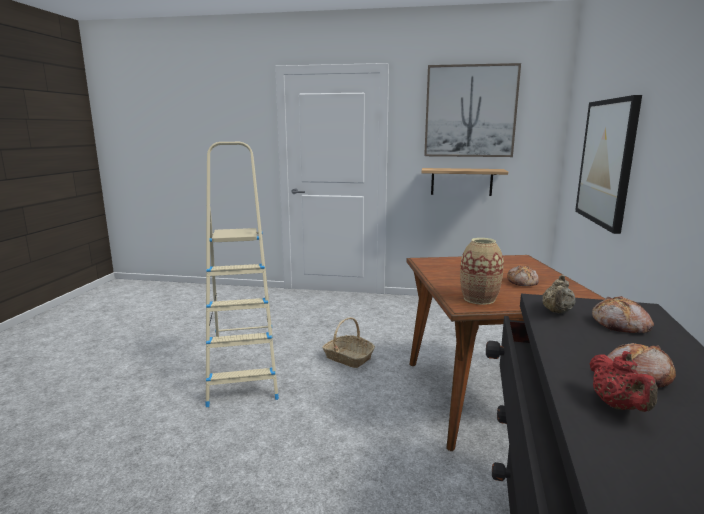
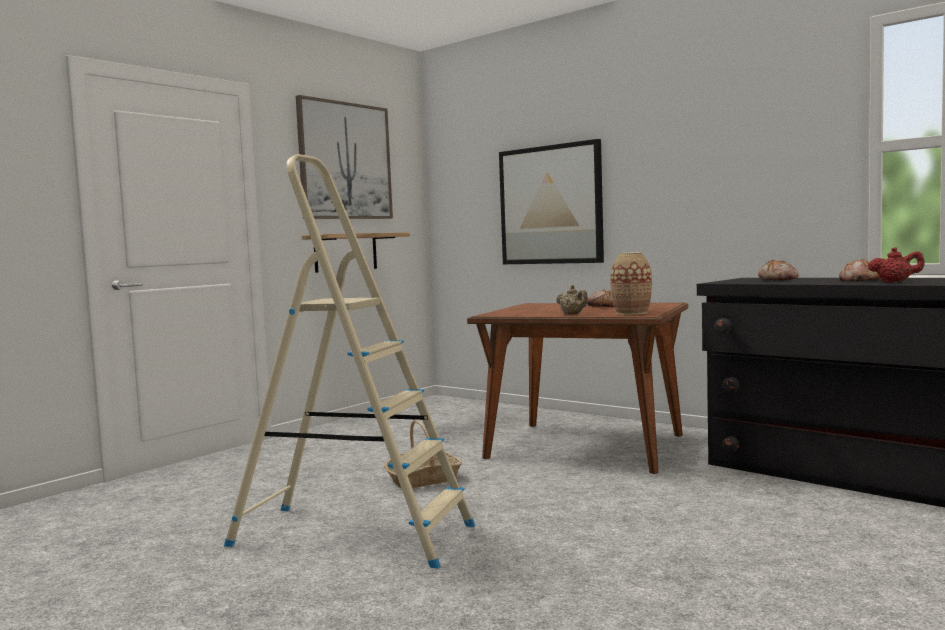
camera: 60 degrees left, 10 degrees down
(557, 312) = (745, 282): beige teapot -> beige teapot (573, 314)

